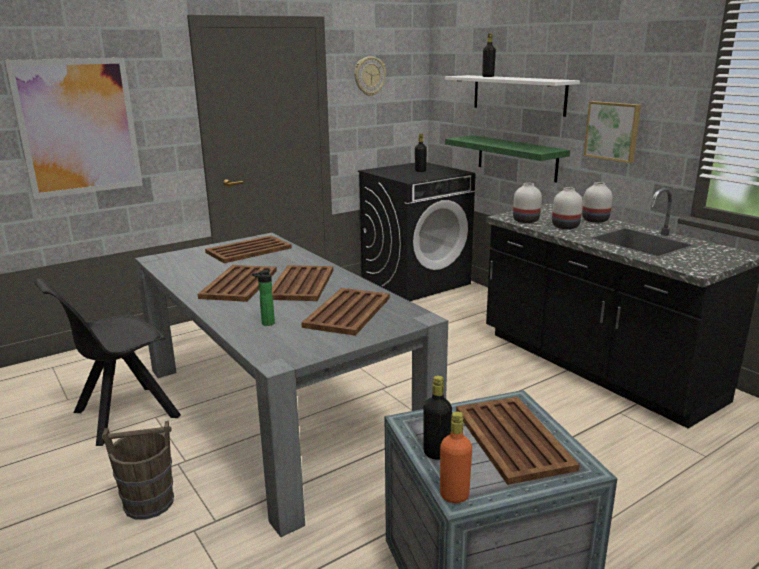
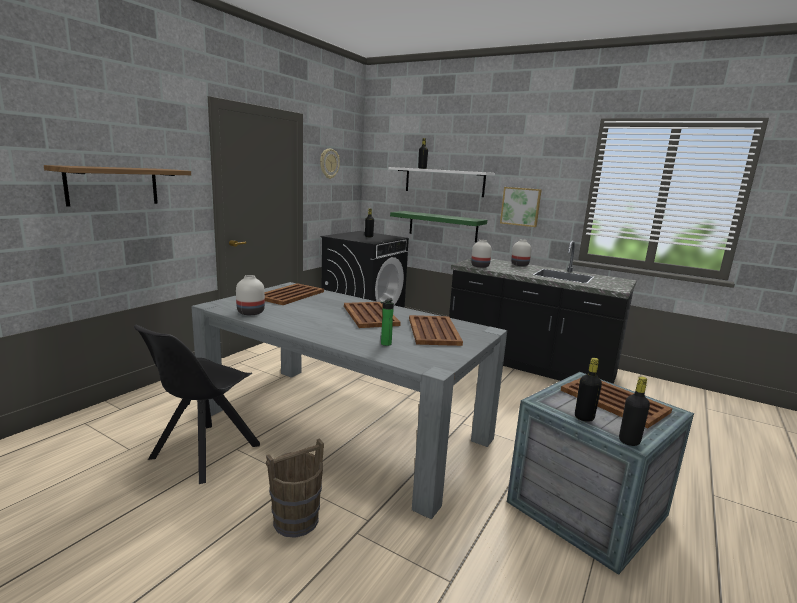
camera: 25 degrees left, 5 degrees down
(78, 127) = (113, 186): picture -> shelf
(239, 284) = (319, 319): brown tray -> none
(454, 495) = (629, 441): orange bottle -> black bottle
(564, 226) = (508, 269): white vase -> white vase (250, 312)

